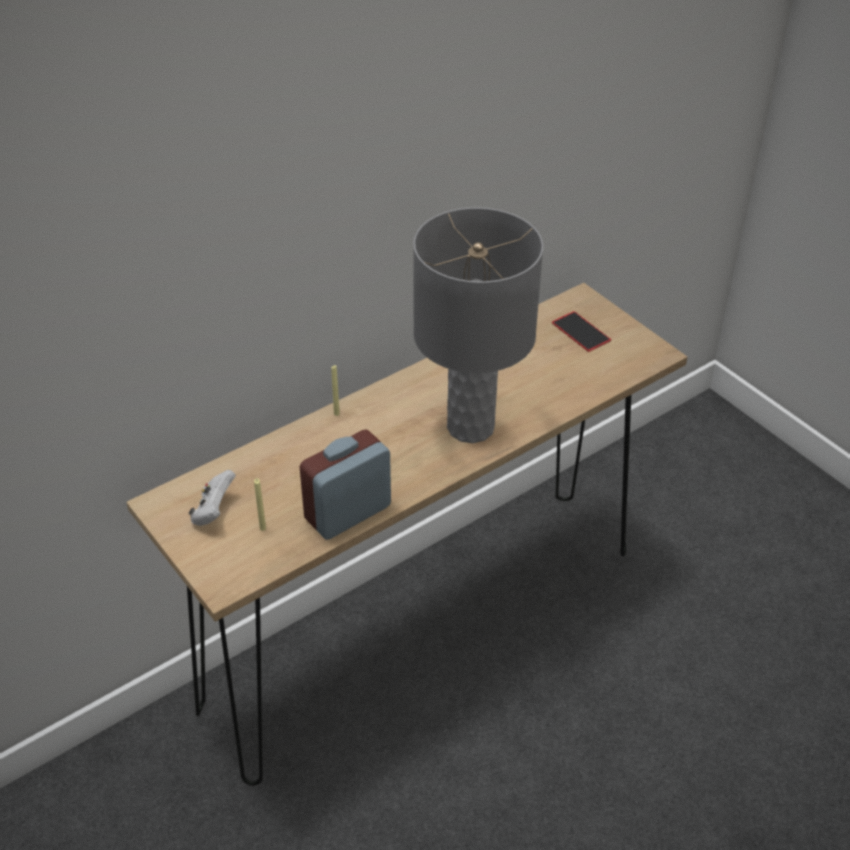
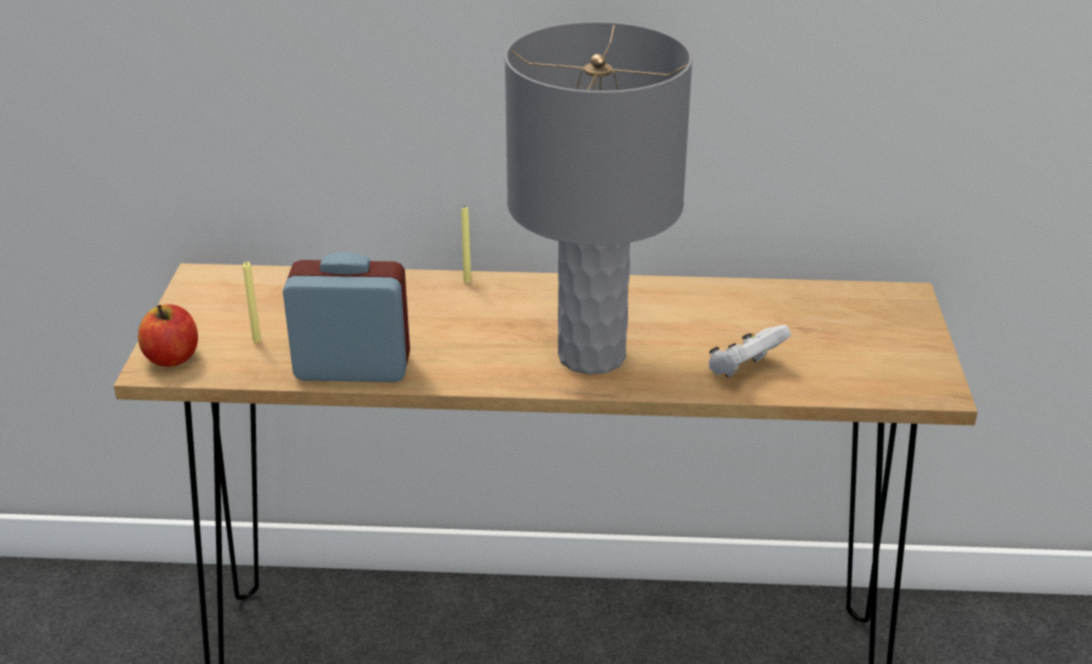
camera: 40 degrees right, 10 degrees down
(213, 511) = (236, 305): white game controller -> white game controller (744, 370)
(225, 572) = (172, 357): none -> apple
(581, 331) = (858, 326): phone -> none

